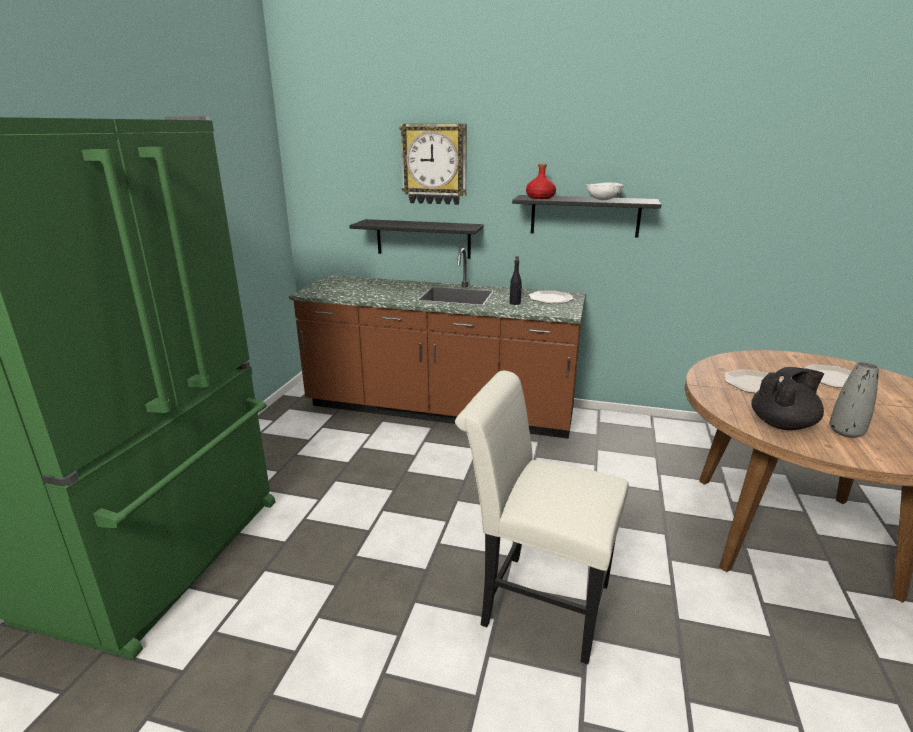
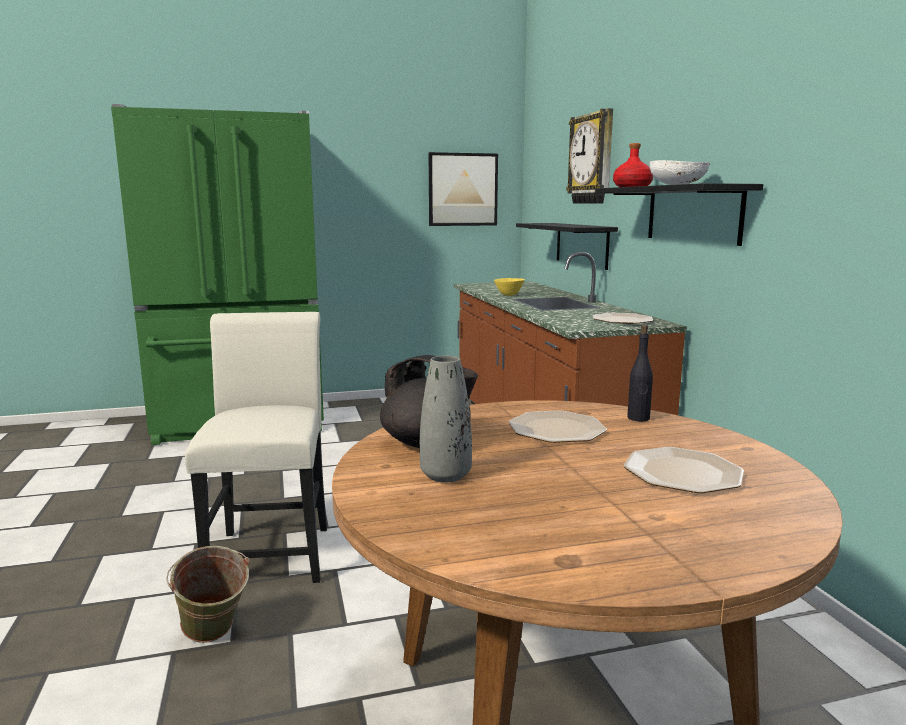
camera: 60 degrees right, 10 degrees down
(248, 190) = (463, 189): none -> picture
(396, 296) = (508, 295): none -> yellow bowl
(515, 303) = (572, 315): black bottle -> black bottle (638, 418)
(673, 668) = (213, 639): none -> green bucket

